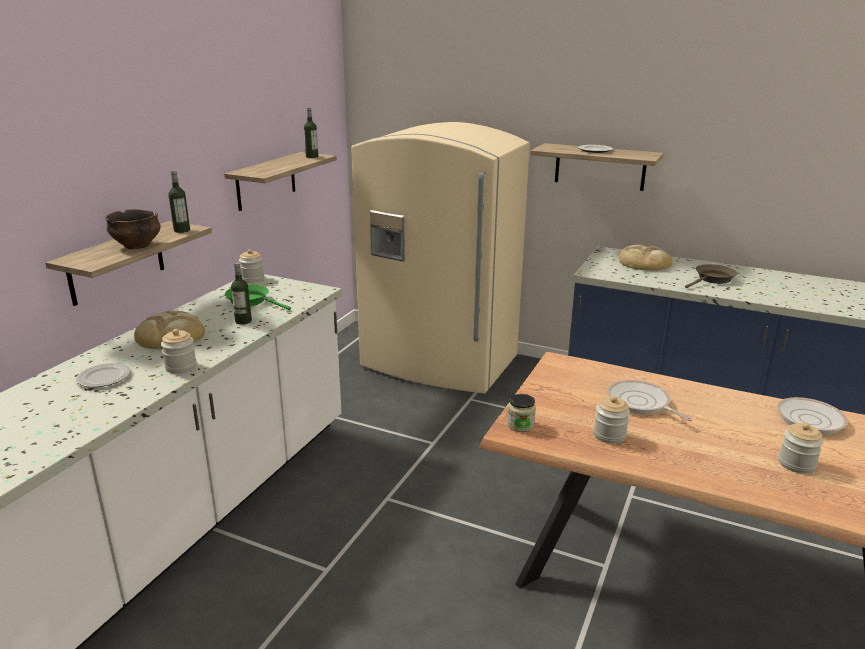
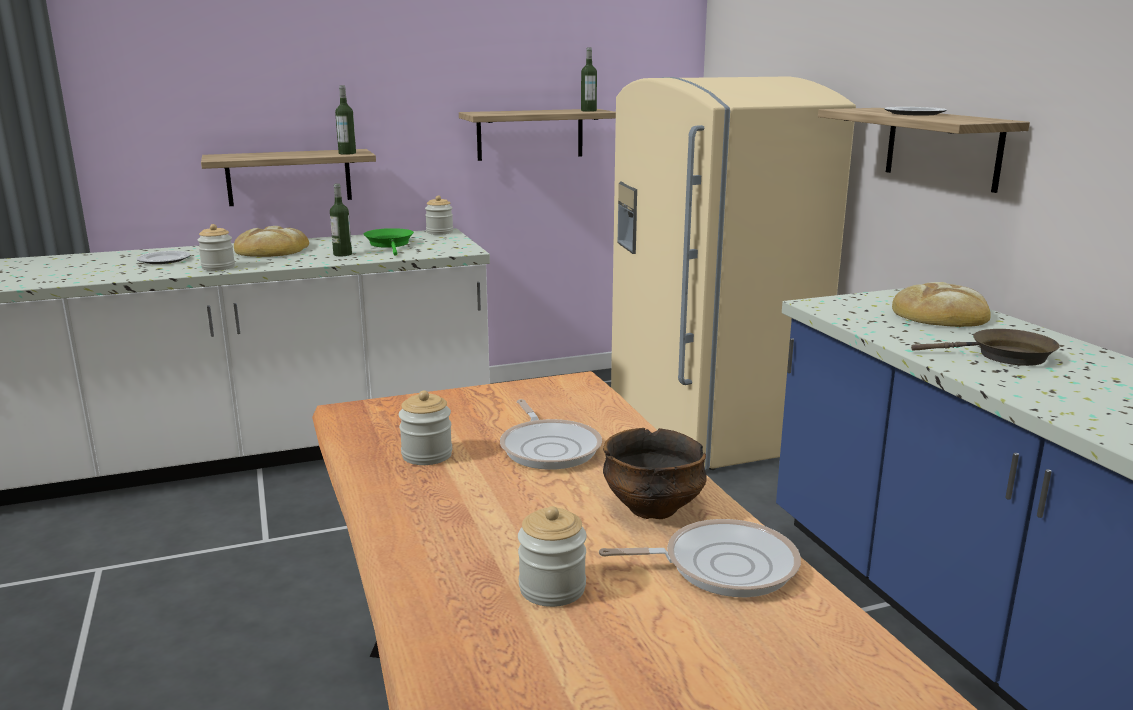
camera: 45 degrees right, 5 degrees down
(137, 246) = (283, 155): bowl -> bowl (653, 508)
(520, 425) = (374, 411): jar -> none
(640, 403) = (549, 448): frying pan -> frying pan turned 150 degrees clockwise

